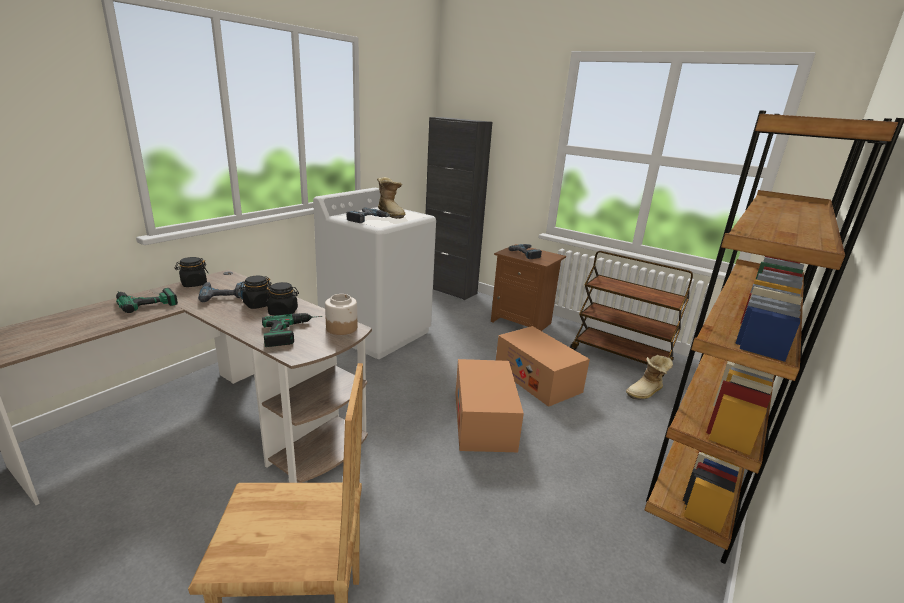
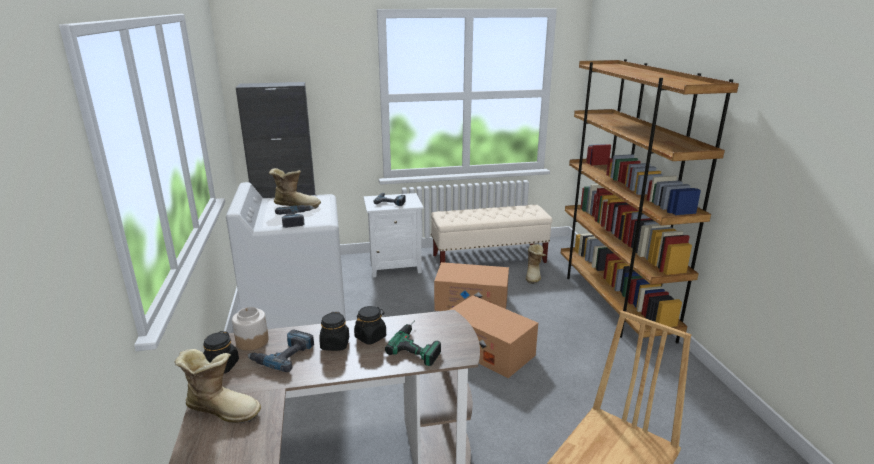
camera: 45 degrees left, 0 degrees up
(144, 301) = (223, 408): power drill -> boot
(342, 328) = (438, 321): jar -> jar (252, 341)
(522, 322) = (394, 266): brown nightstand -> white nightstand
(620, 357) = (489, 259): brown cart -> beige bench

